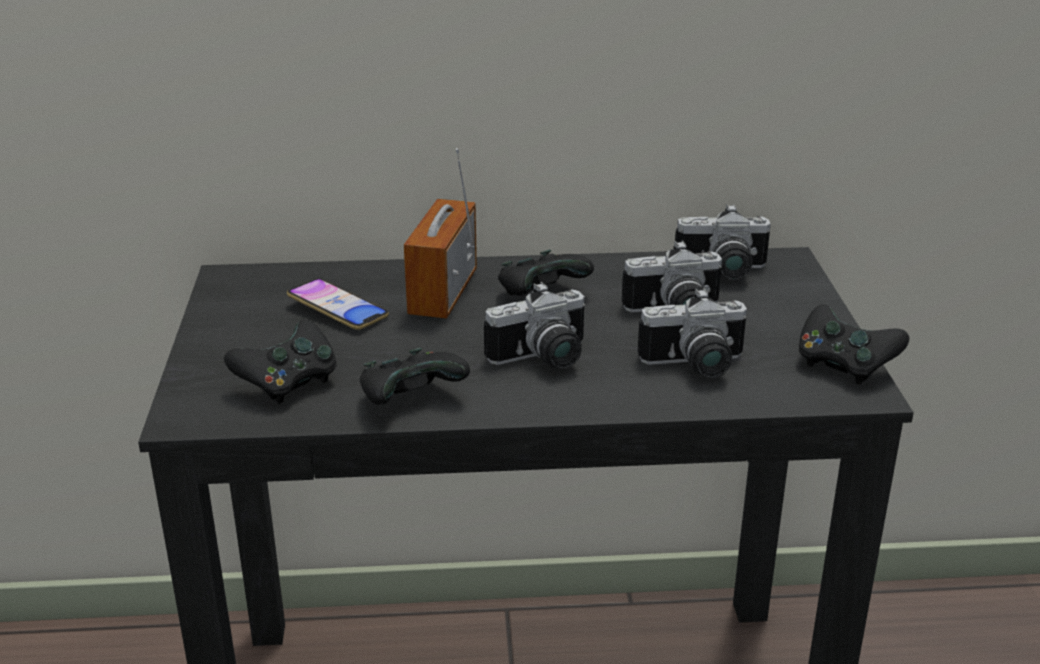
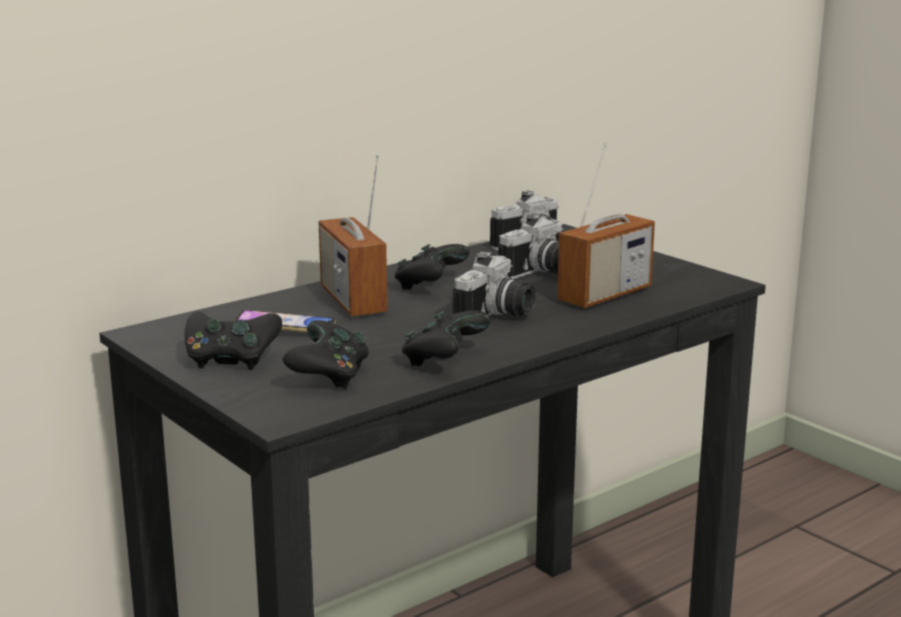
camera: 35 degrees left, 10 degrees down
(695, 366) = (605, 295): camera -> radio
(843, 365) = (691, 273): black game controller -> black game controller (230, 360)

